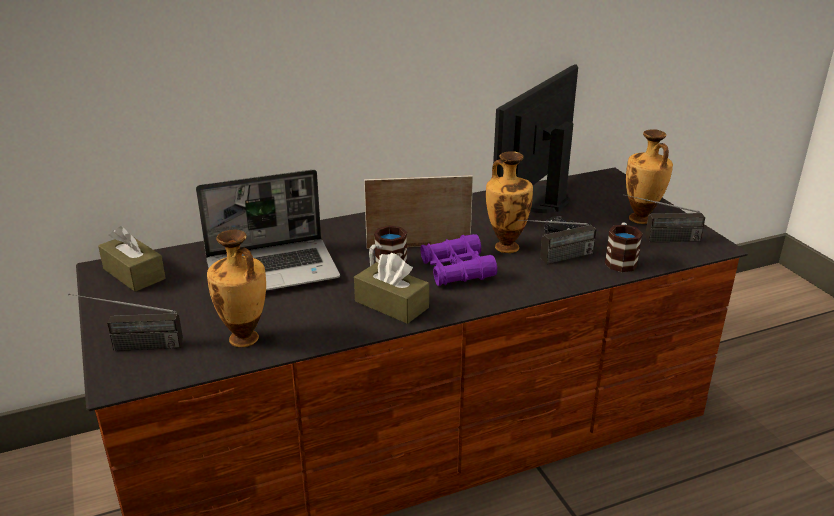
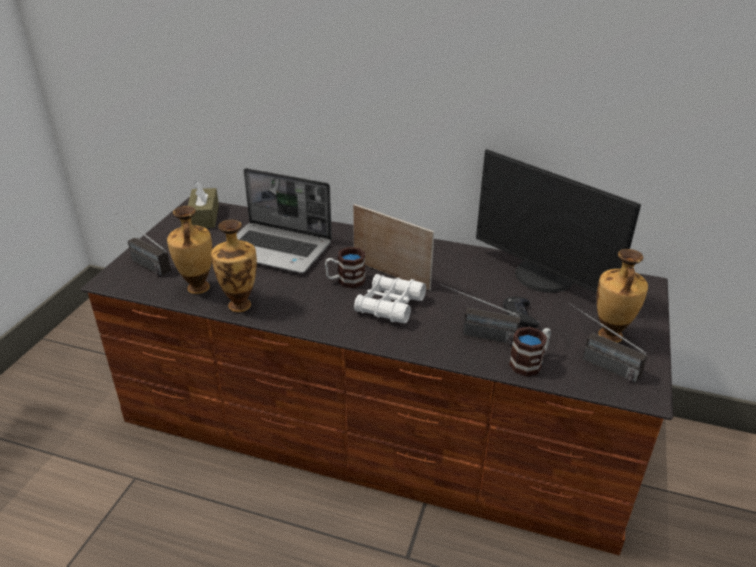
camera: 40 degrees right, 5 degrees up
(391, 304) = (309, 309): brown tissue box -> none
(456, 269) = (389, 305): purple binoculars -> white binoculars
(505, 246) = (454, 305): vase -> vase (240, 304)
(537, 199) = (542, 277): monitor -> monitor turned 120 degrees counterclockwise

